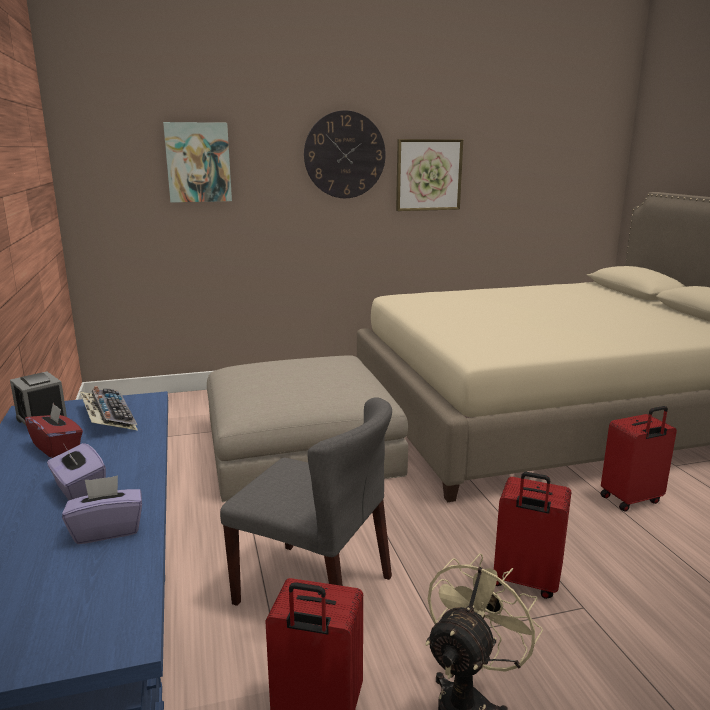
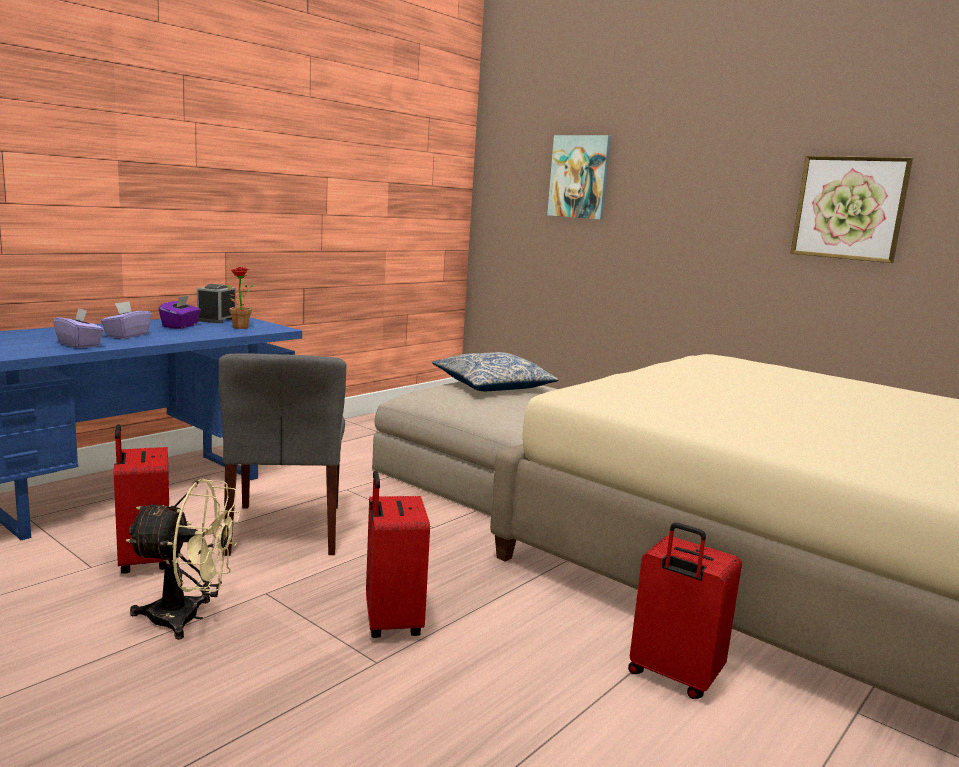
camera: 55 degrees right, 5 degrees down
(57, 447) = (181, 326): red tissue box -> purple tissue box
(108, 417) = (237, 327): keyboard -> potted plant
(272, 375) = (493, 385): none -> pillow
(344, 155) = (732, 175): wall clock -> none

